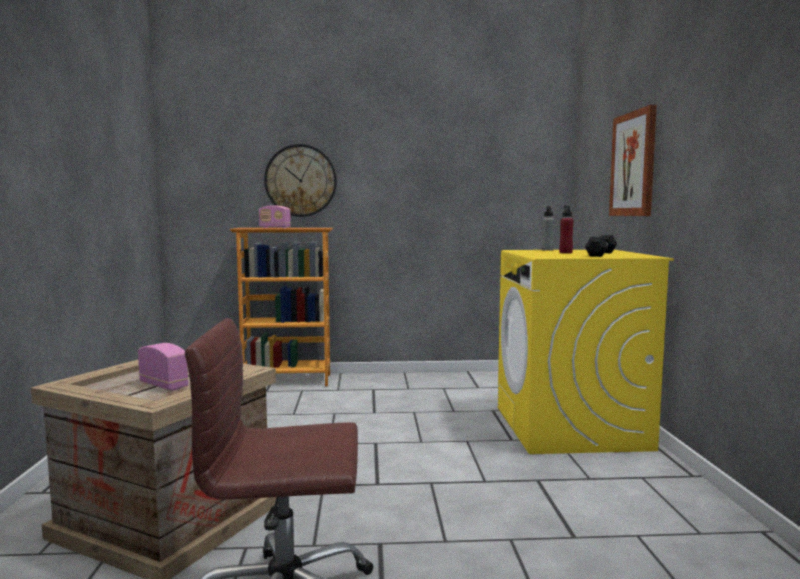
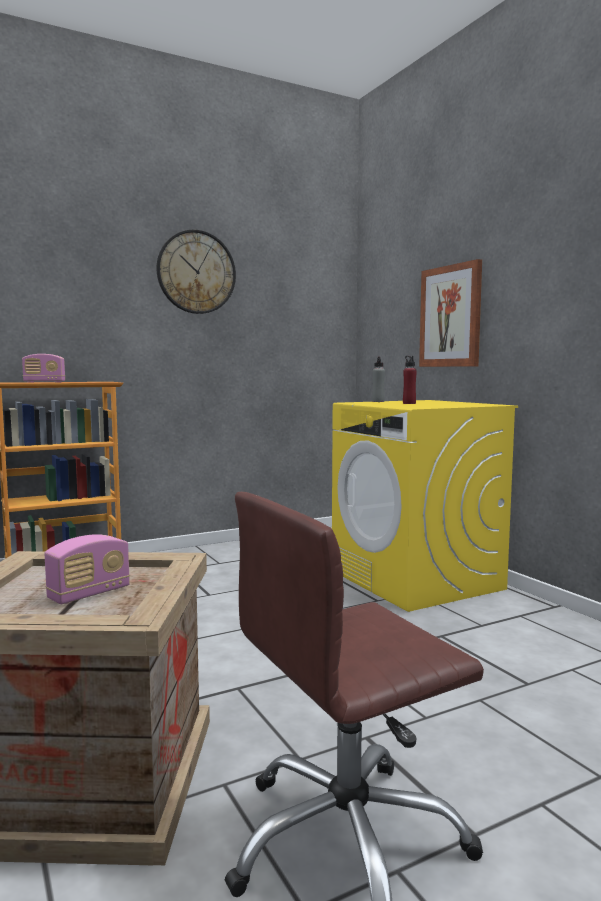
camera: 25 degrees left, 0 degrees up
(164, 385) = (89, 594): radio -> radio turned 120 degrees clockwise
(300, 180) = (67, 323): wall clock -> wall clock (196, 272)
(601, 254) = (445, 404): black dumbbell -> none

